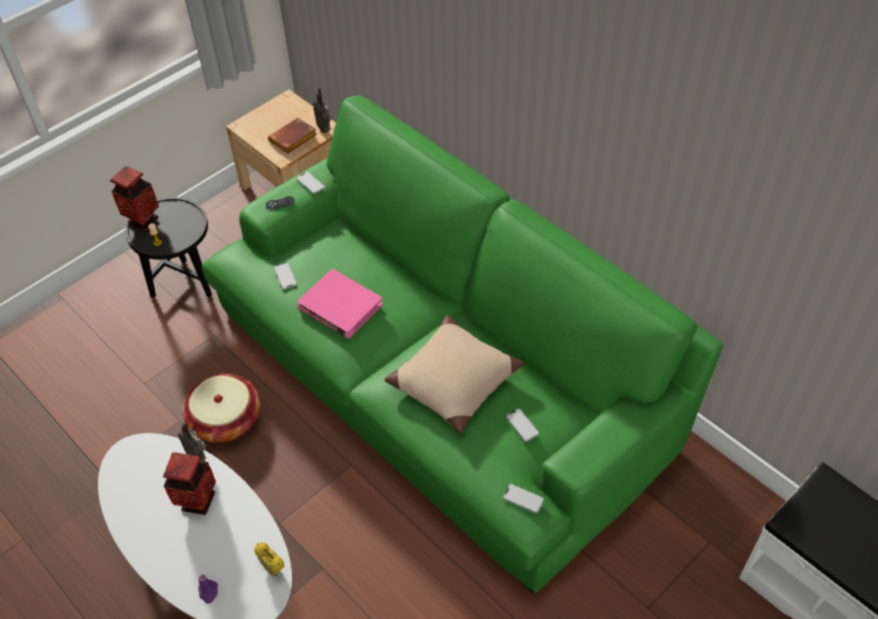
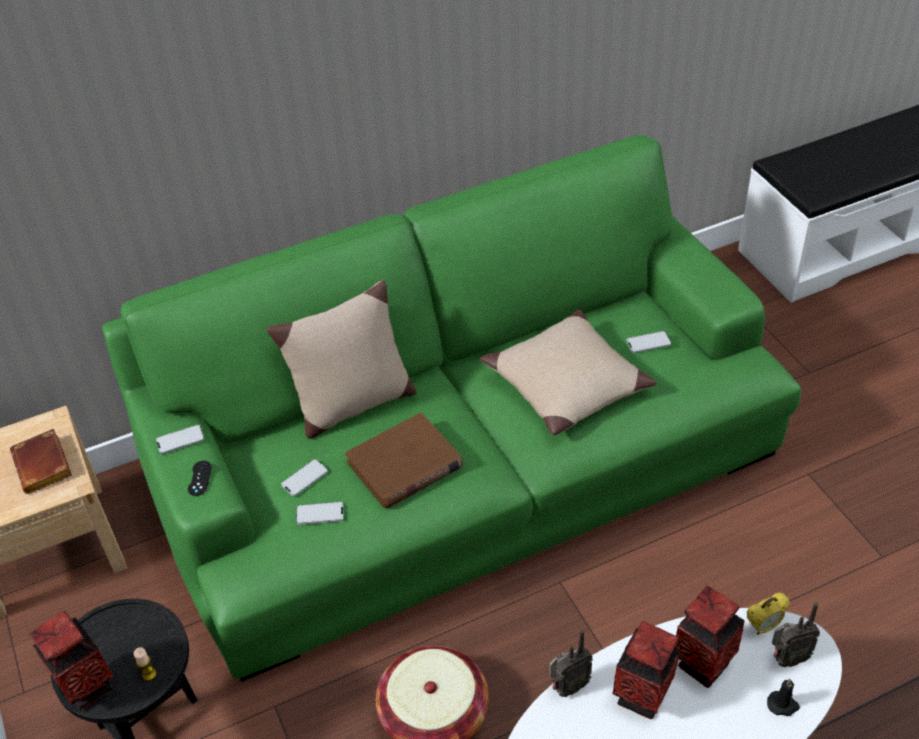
camera: 70 degrees left, 5 degrees down
(208, 592) = (783, 705): purple candle -> black candle
(231, 534) = (703, 665): none -> vase
(325, 129) = (50, 426): radio -> radio (787, 659)
(340, 307) = (405, 465): pink book -> brown book
(391, 263) = (352, 404): none -> beige pillow
(523, 499) = (741, 365): phone -> phone (305, 478)

